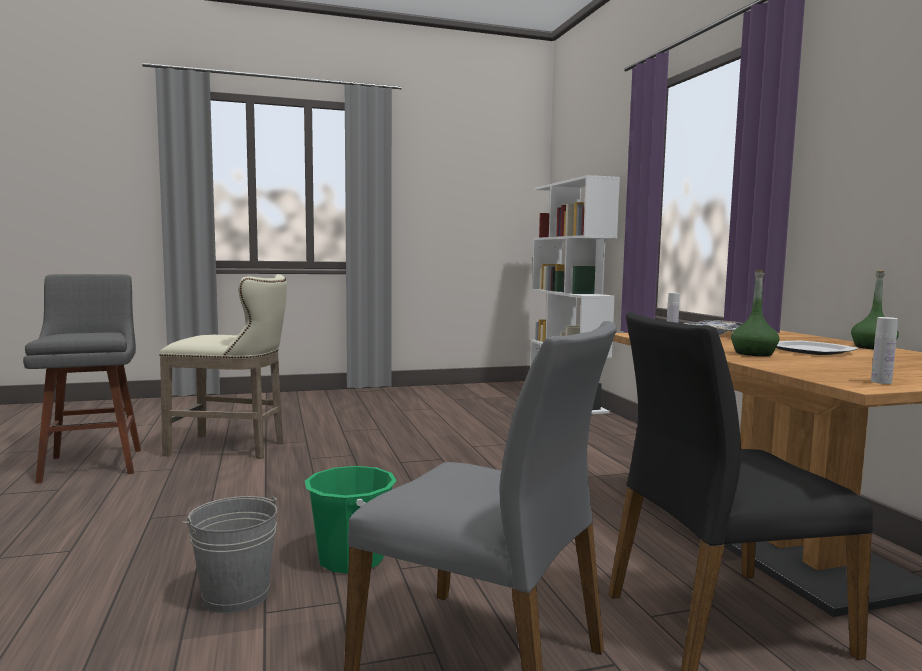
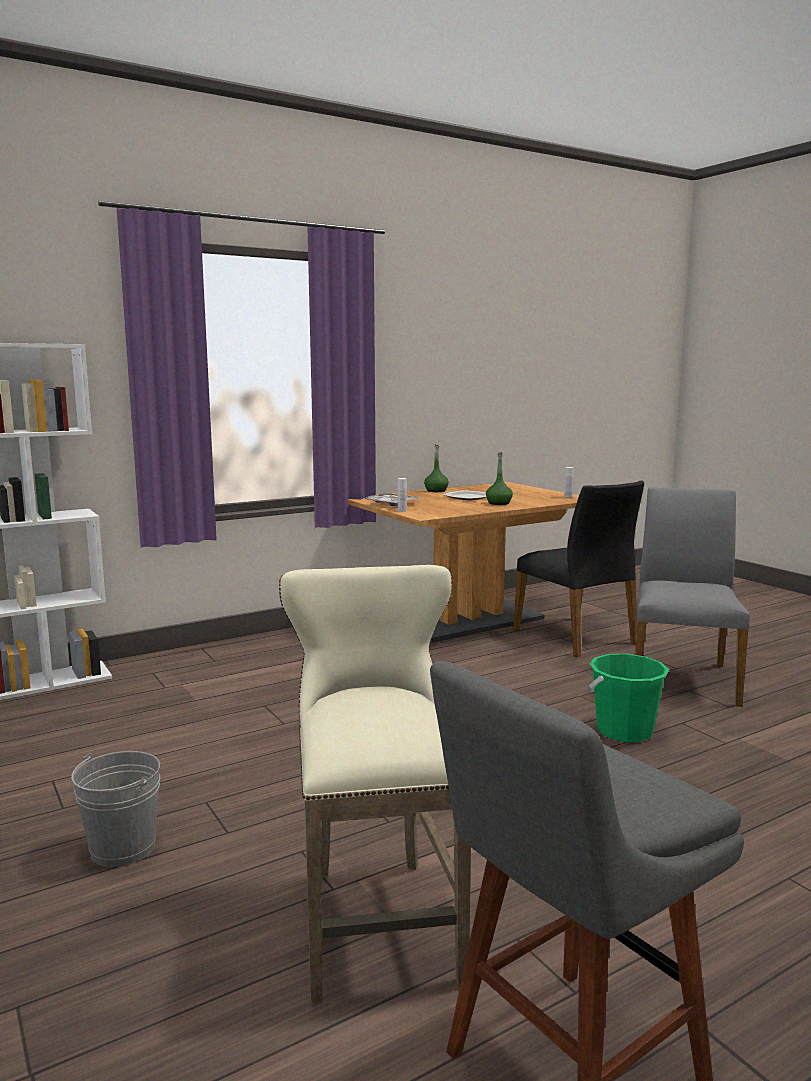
camera: 105 degrees left, 5 degrees up
(236, 596) = (725, 758): grey bucket -> grey bucket (123, 848)

